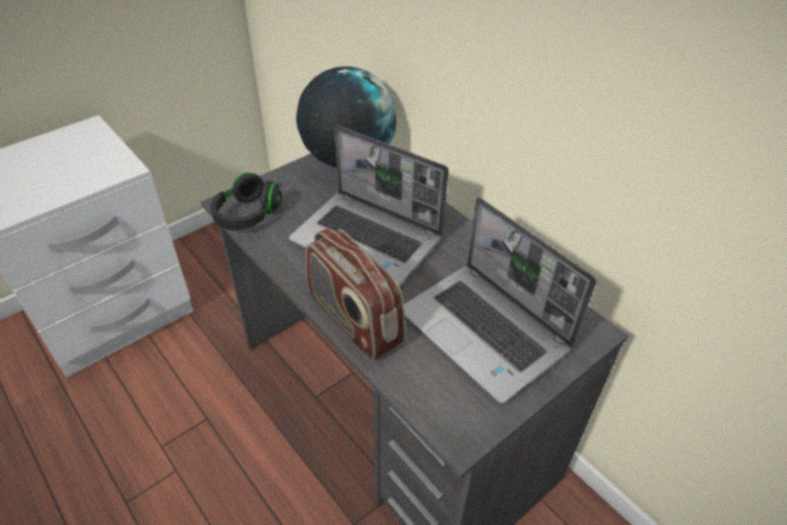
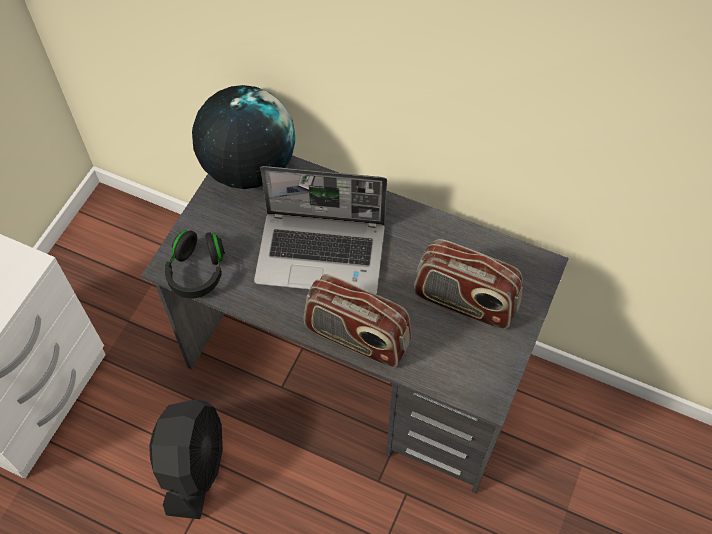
camera: 25 degrees left, 15 degrees up
(200, 429) = (194, 465): none -> black fan
(486, 332) = (464, 302): laptop -> radio

